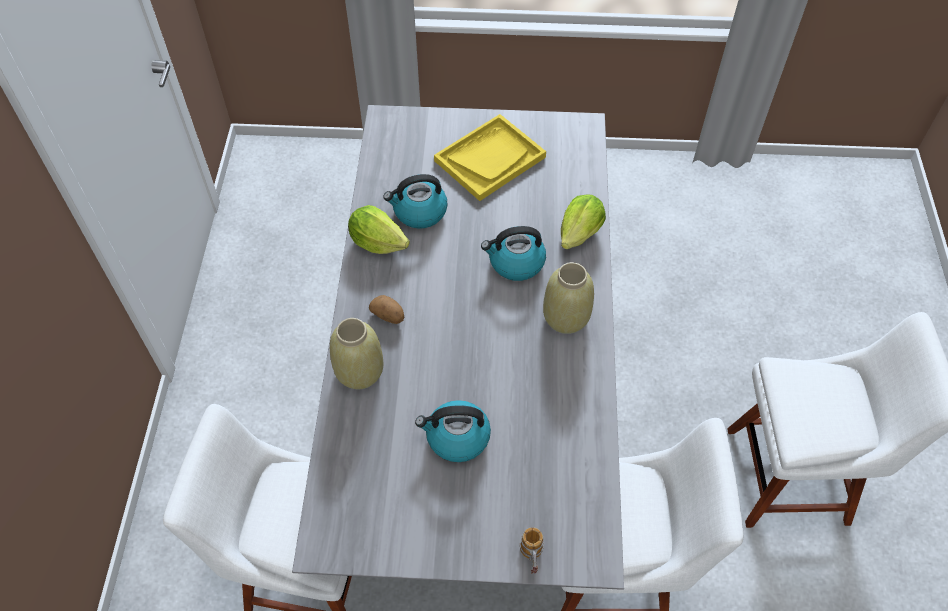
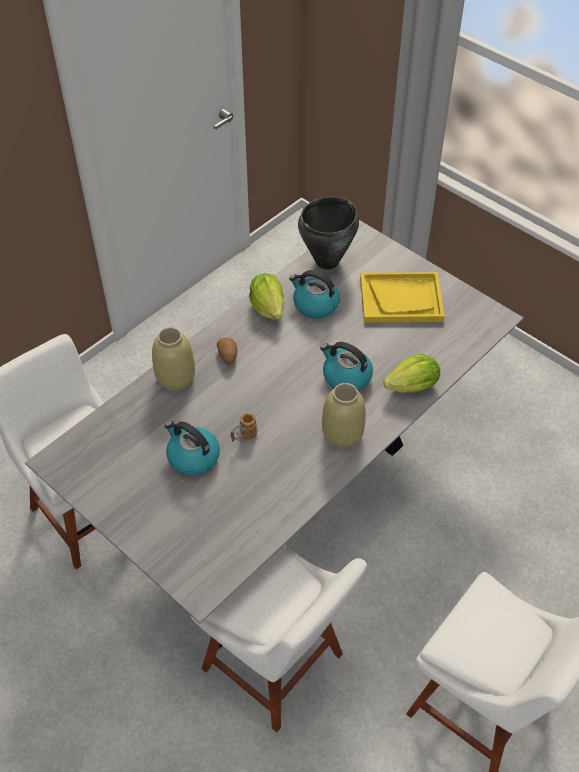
camera: 40 degrees right, 5 degrees down
(388, 163) = (327, 261): none -> black cooking pot
(532, 558) = (162, 560): mug -> mug (243, 438)

